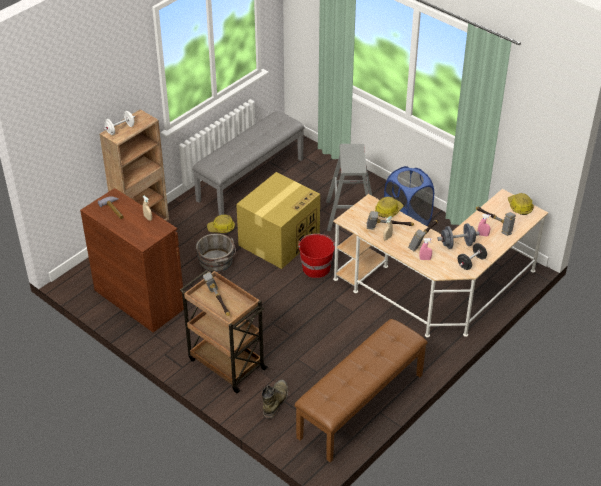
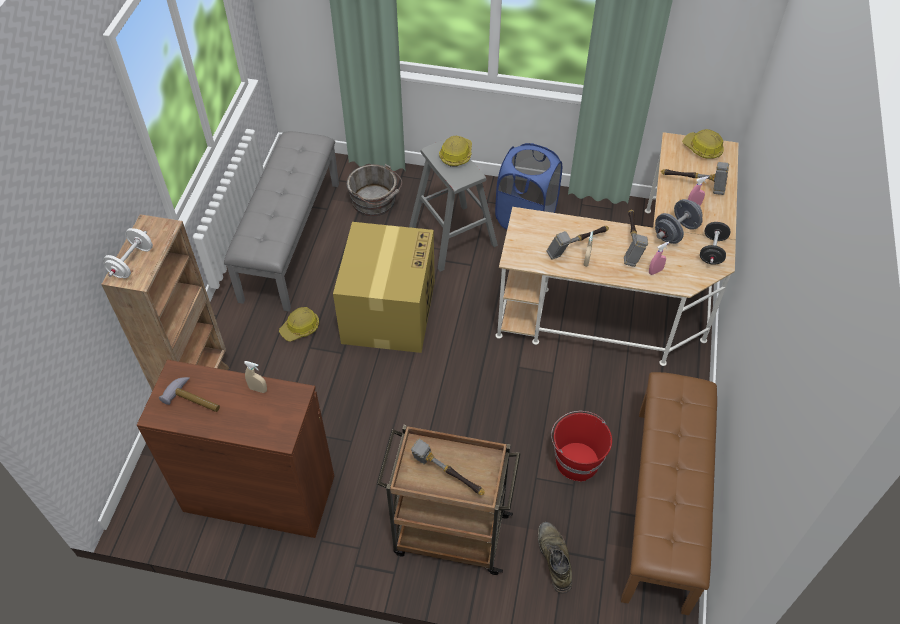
camera: 30 degrees left, 10 degrees up
(216, 263) = (329, 383): grey bucket -> grey bucket (375, 202)
(316, 267) = (463, 330): red bucket -> red bucket (576, 460)
(388, 210) = (556, 220): hard hat -> hard hat (456, 155)

